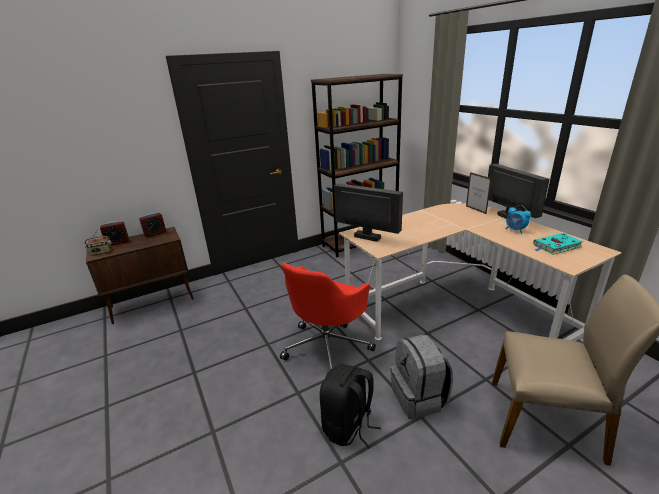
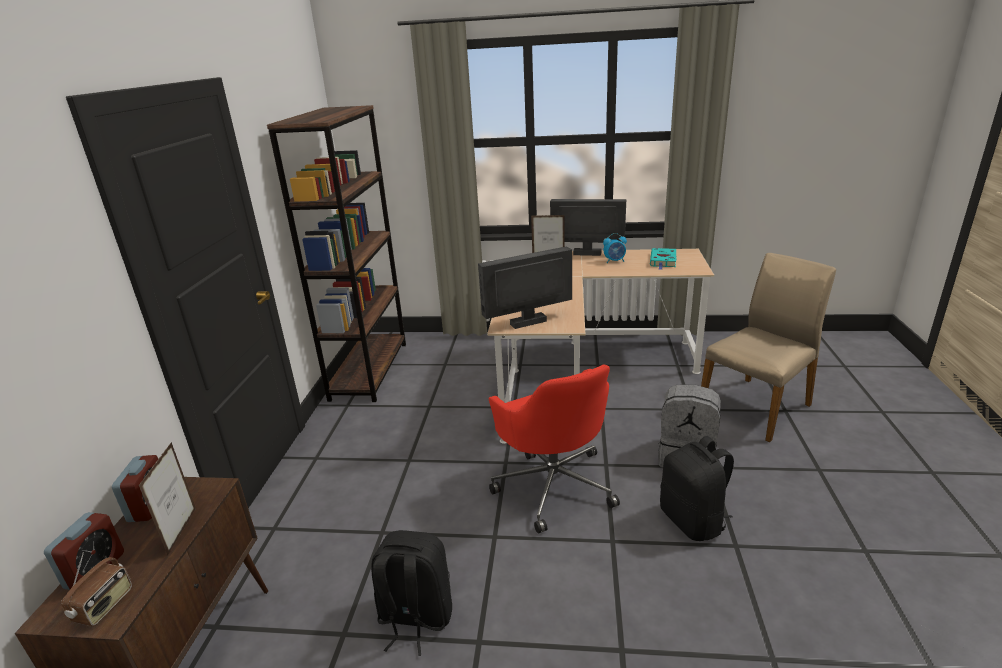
camera: 55 degrees left, 0 degrees up
(143, 245) = (182, 531): none -> picture frame
(199, 345) = (415, 617): none -> black backpack

